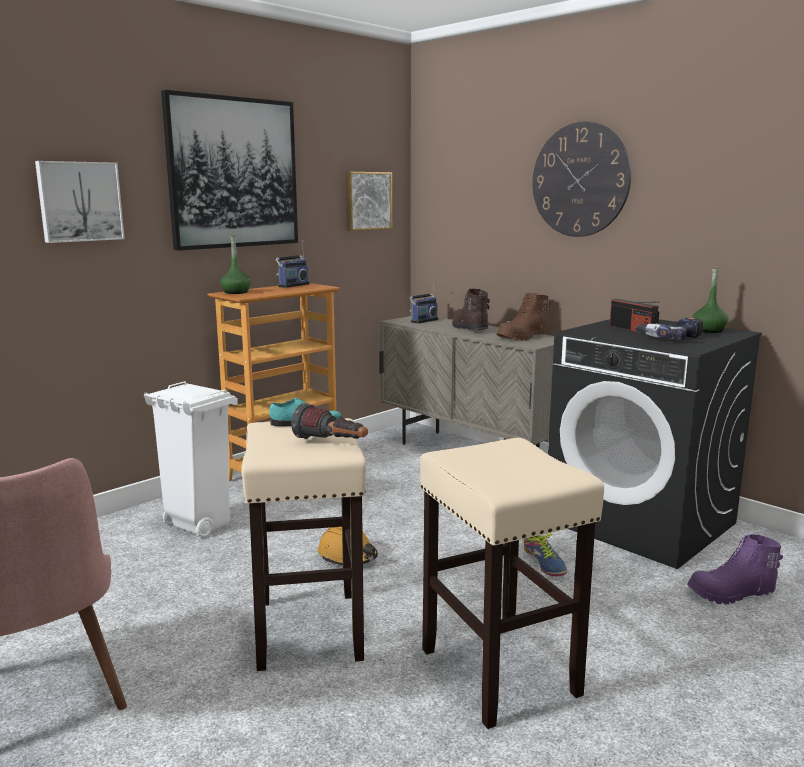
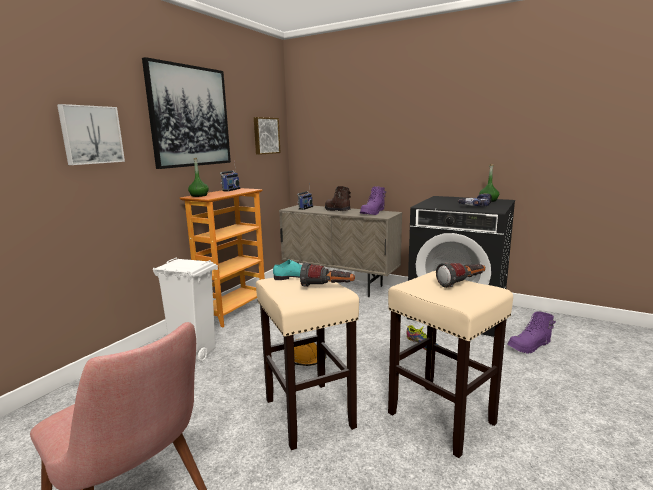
camera: 15 degrees left, 0 degrees up
(523, 337) = (373, 213): brown boot -> purple boot
(537, 460) = (462, 283): none -> flashlight
(580, 180) = (400, 119): wall clock -> none
(632, 329) = (449, 202): radio -> none

